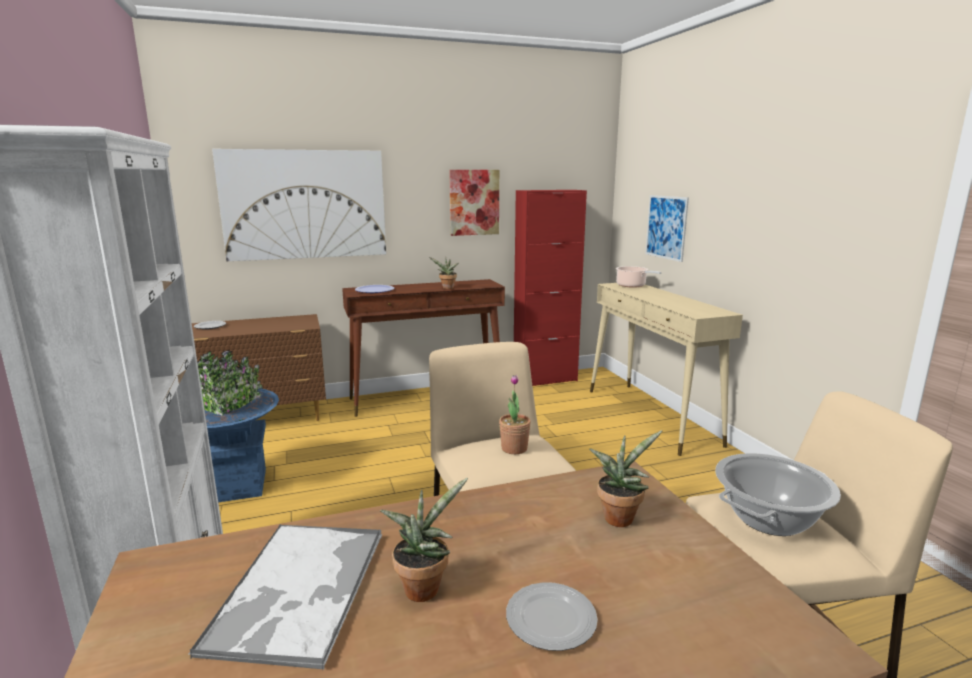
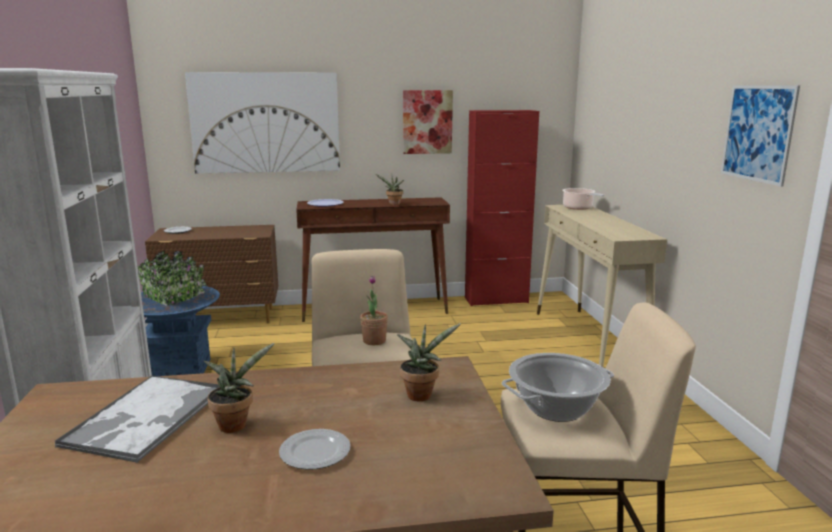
camera: 10 degrees right, 0 degrees up
(666, 227) = (614, 149): picture -> picture (758, 133)

